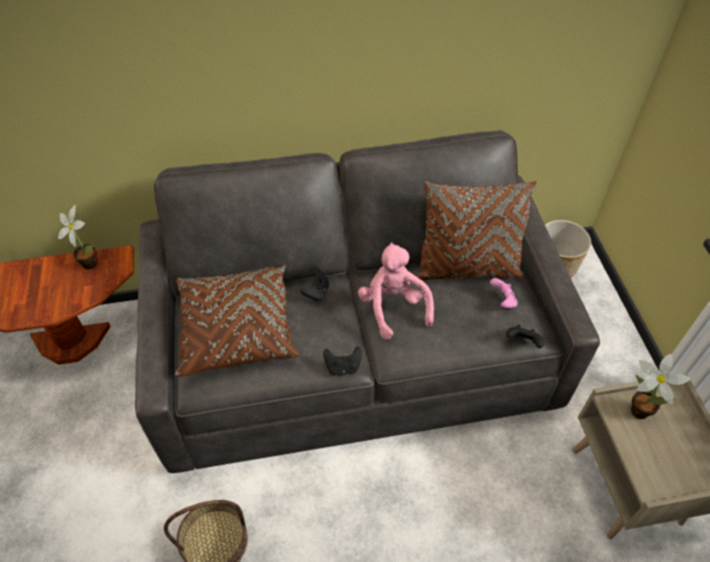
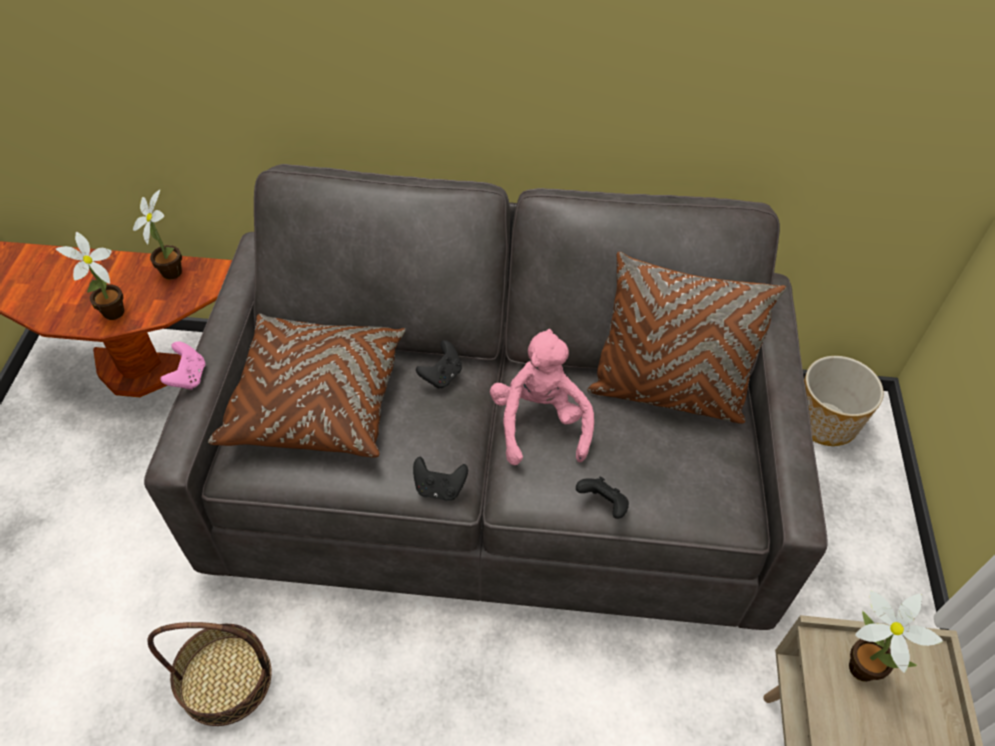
camera: 15 degrees right, 0 degrees up
(56, 304) = (111, 315): none -> potted plant
(503, 301) = (701, 451): pink game controller -> pink game controller (188, 377)
(523, 342) = (710, 519): black game controller -> black game controller (603, 505)

